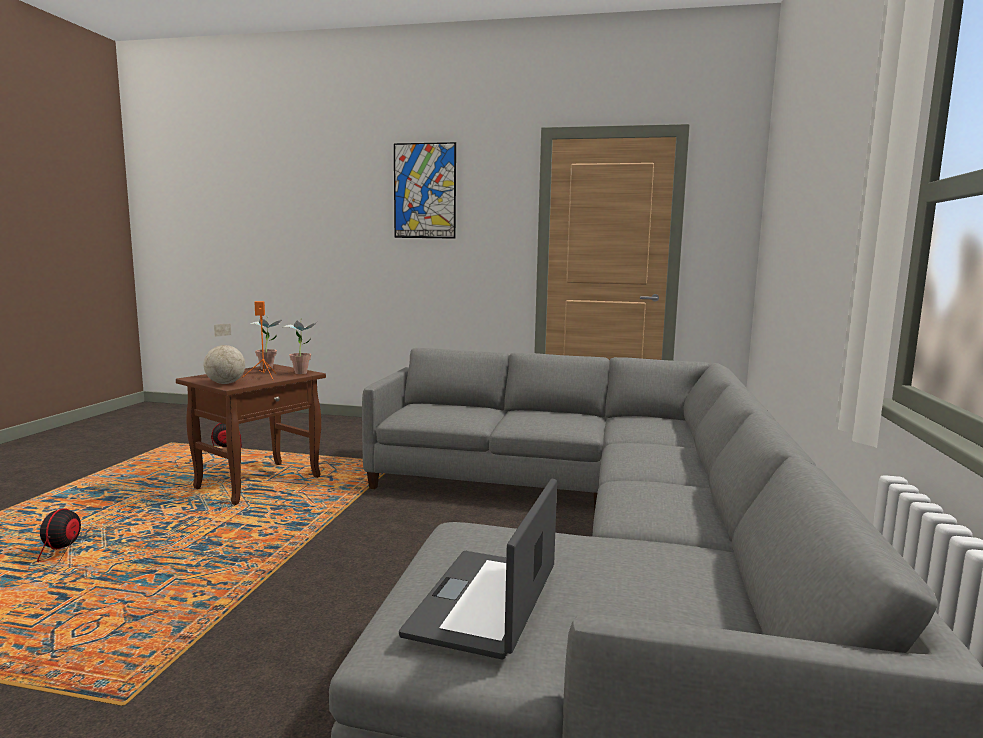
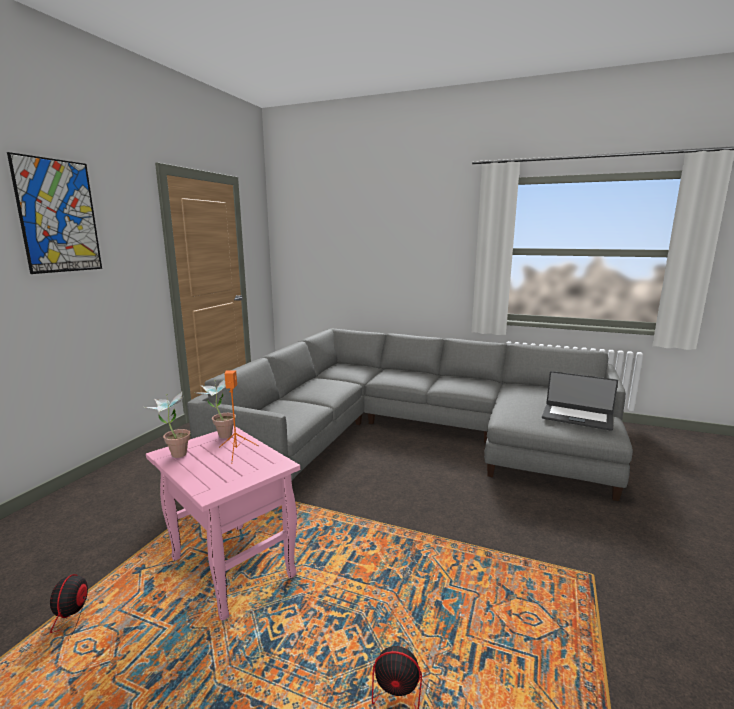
camera: 80 degrees left, 5 degrees up
(226, 383) = (263, 468): globe -> none
(259, 482) = (230, 567): brown side table -> pink side table

